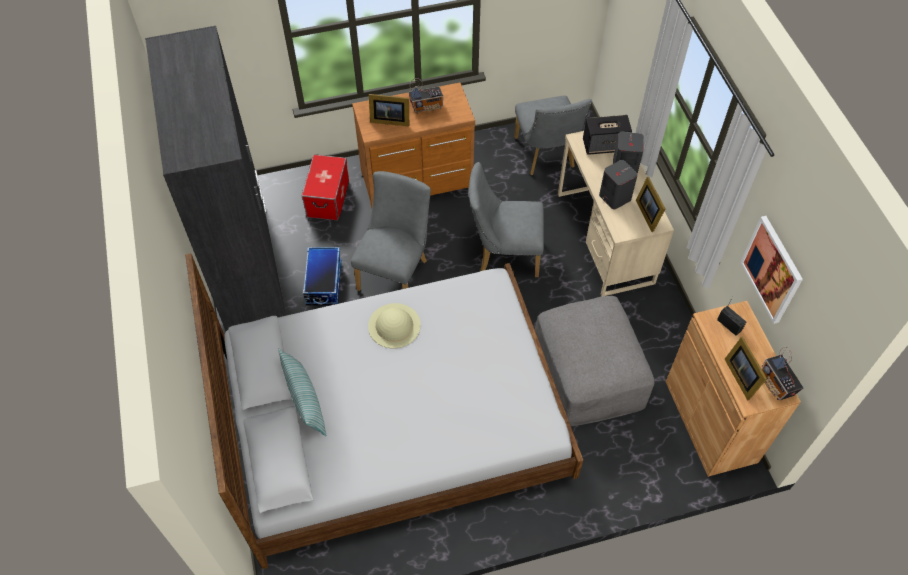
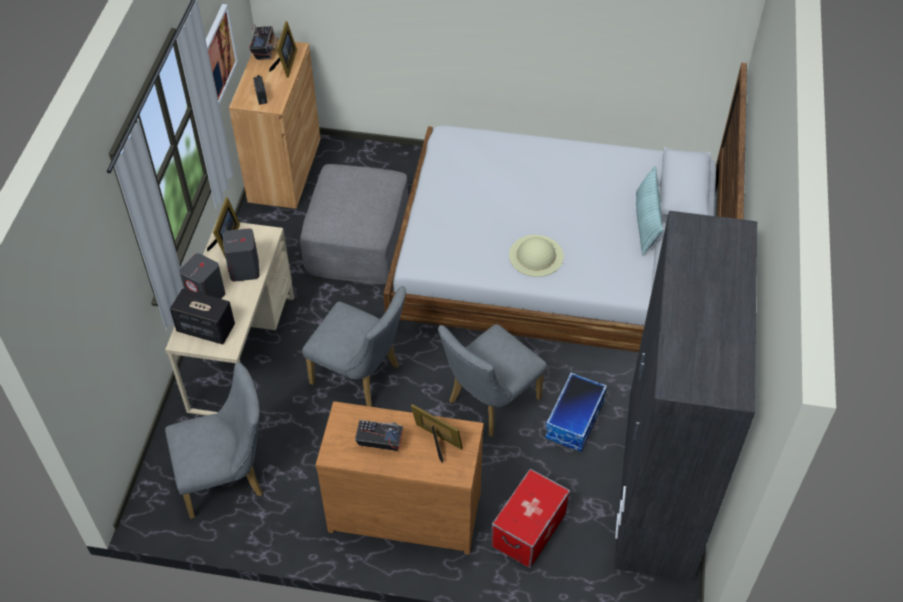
camera: 155 degrees left, 5 degrees down
(546, 156) = (228, 478): grey chair -> grey chair turned 60 degrees clockwise

